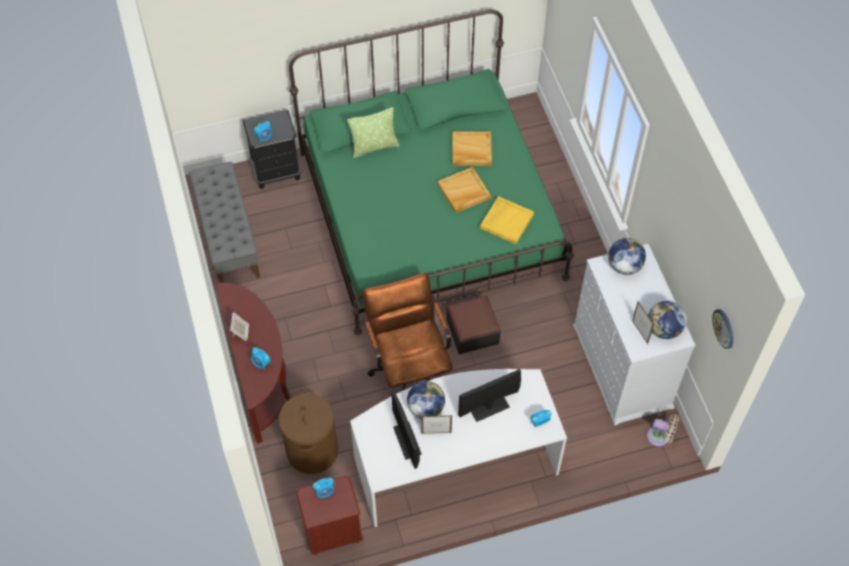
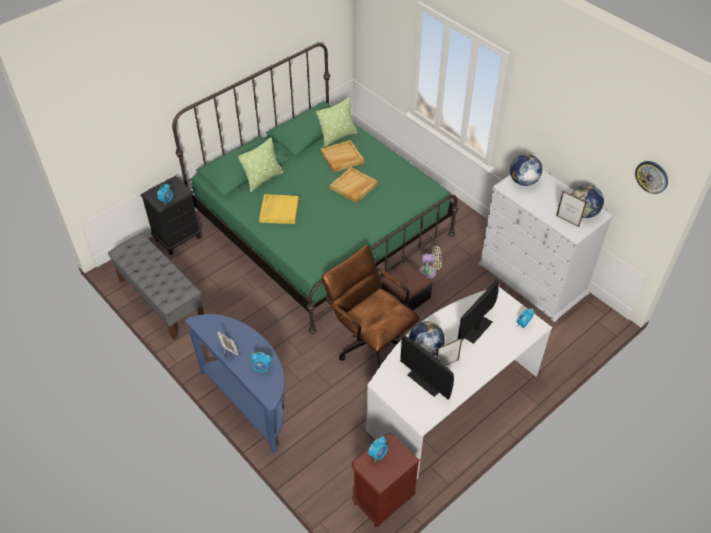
camera: 25 degrees left, 10 degrees down
(261, 382) = (250, 402): brown console table -> blue console table
(312, 450) = (325, 439): brown laundry basket -> none
(481, 121) = (337, 136): none -> pillow
(506, 221) = (399, 195): yellow tray -> yellow tray (279, 210)
(660, 437) = (593, 317): beige fan -> beige fan (429, 272)

